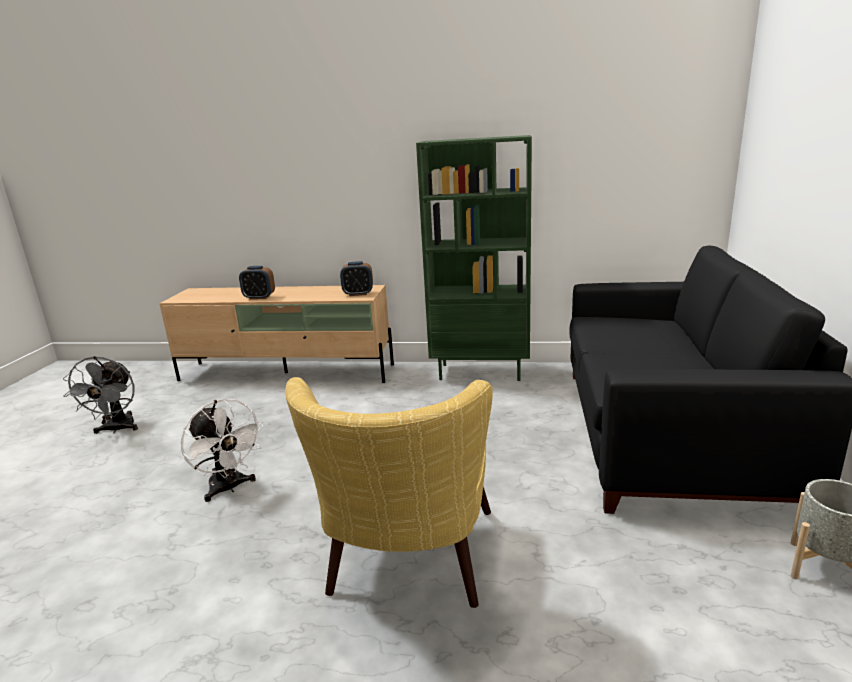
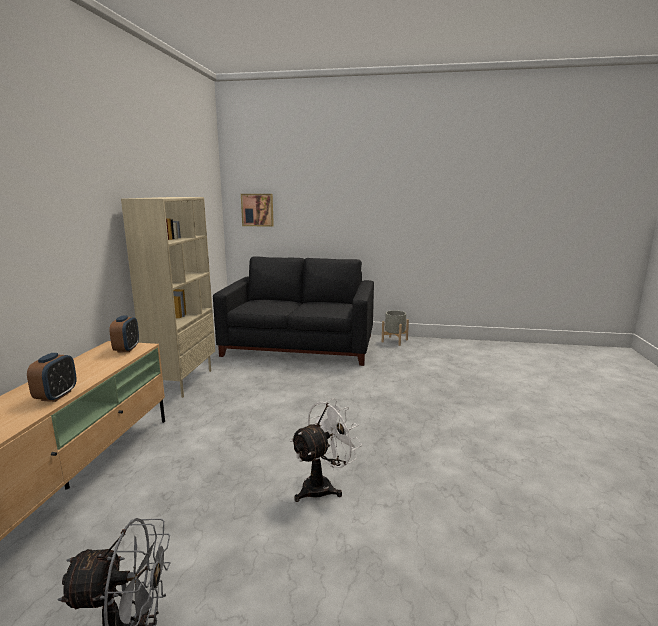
camera: 90 degrees left, 5 degrees down
(407, 565) = (405, 409): yellow armchair -> none
(481, 372) = (183, 382): green bookcase -> beige bookcase
(765, 154) = (257, 210): none -> picture

